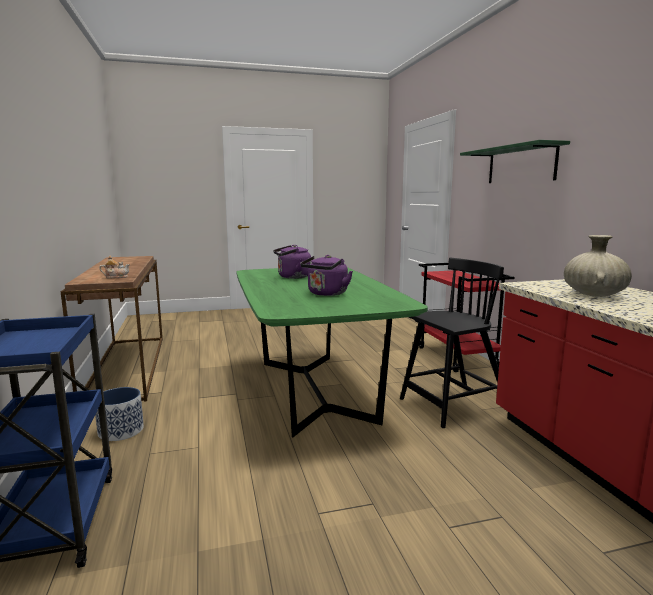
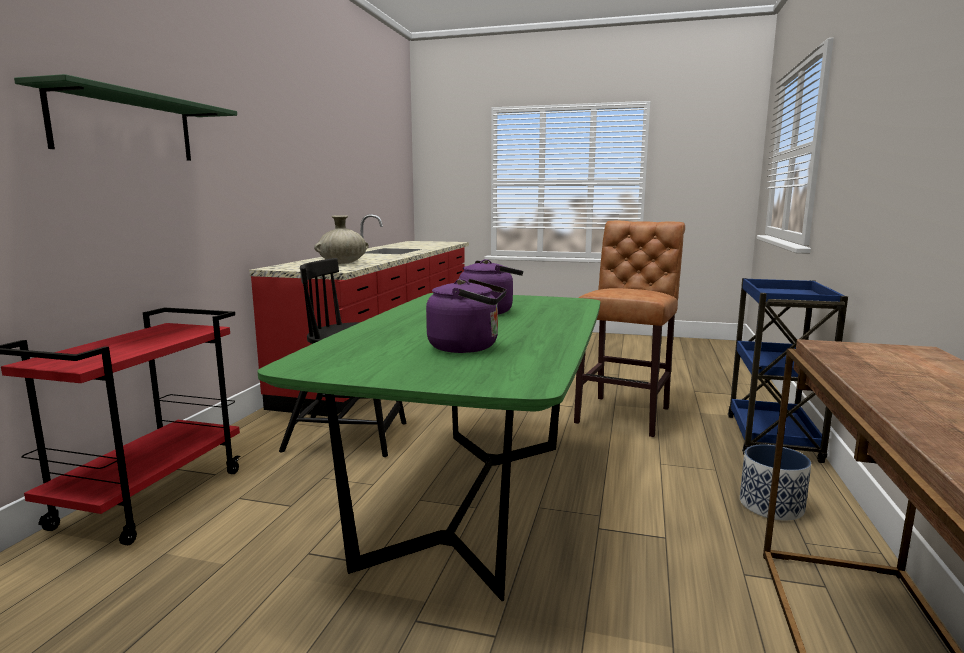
camera: 150 degrees left, 0 degrees up
(116, 277) = (862, 356): teapot -> none
(242, 518) = (625, 414): none -> brown stool

